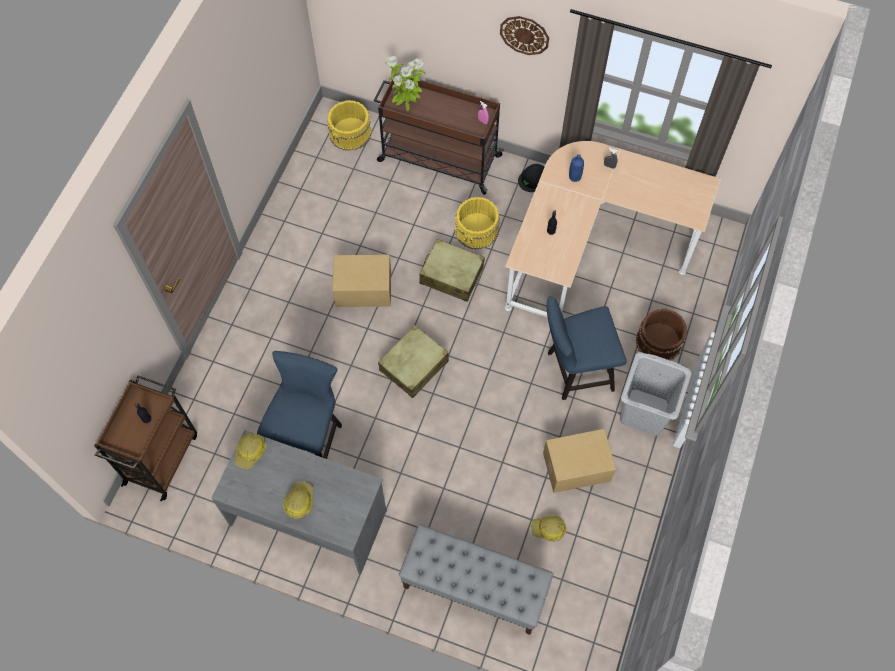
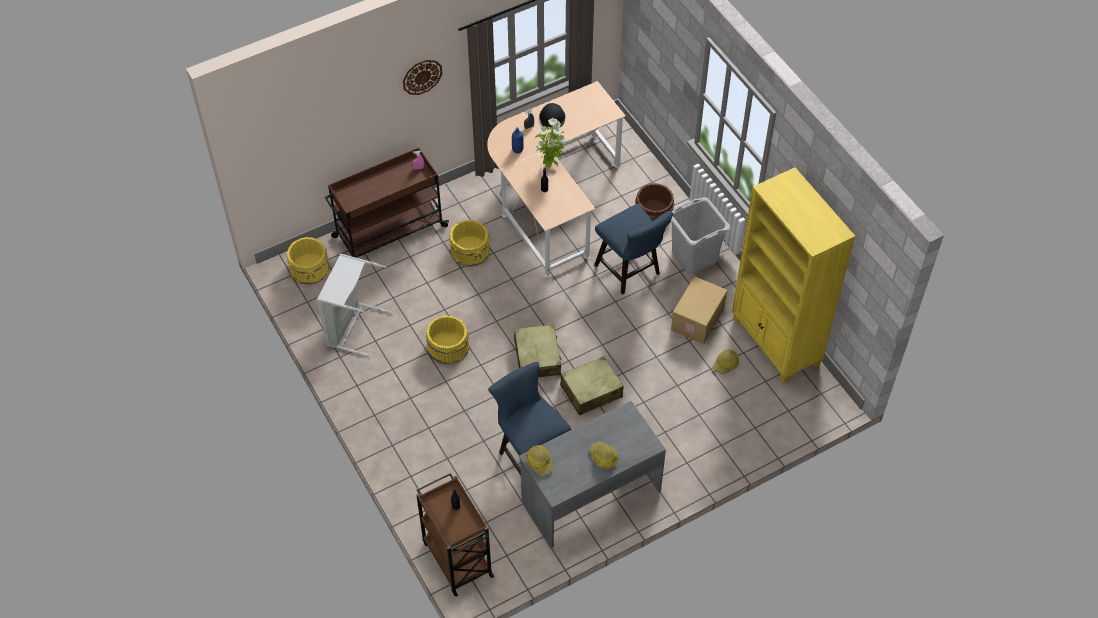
camera: 50 degrees left, 10 degrees down
(320, 207) = (352, 327): none -> grey laundry basket
(363, 290) = (447, 347): cardboard box -> yellow bucket
(406, 105) = (358, 199): potted plant -> potted plant (550, 165)
(451, 275) = (490, 289): beige suitcase -> beige suitcase (591, 391)
(474, 587) = (728, 433): grey bench -> none
(534, 178) = (464, 191): black hard hat -> black hard hat (552, 117)
(575, 371) = (630, 272): blue chair -> blue chair turned 60 degrees counterclockwise
(615, 556) = (775, 342): none -> yellow bookcase

